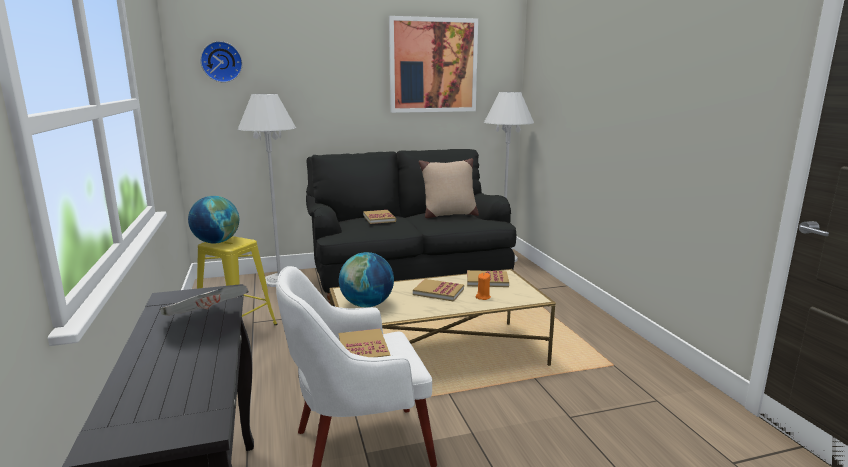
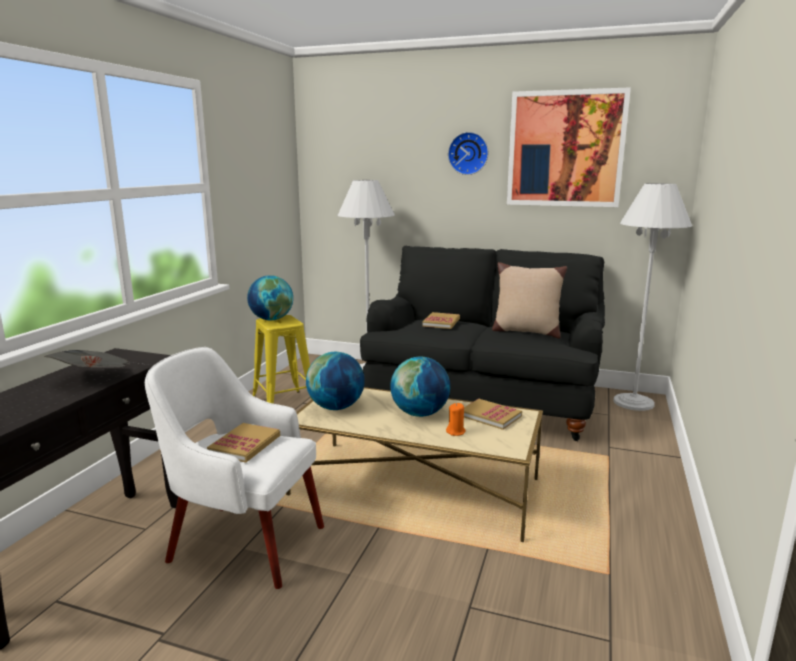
camera: 35 degrees right, 0 degrees up
(221, 62) = (341, 148): wall clock -> wall clock (468, 153)
(438, 292) = (419, 414): book -> globe

